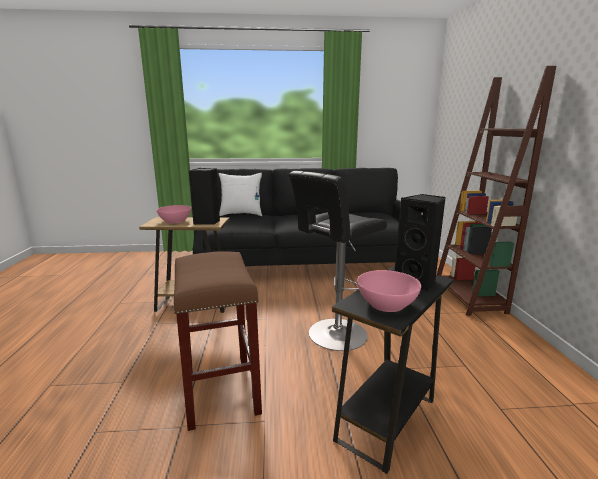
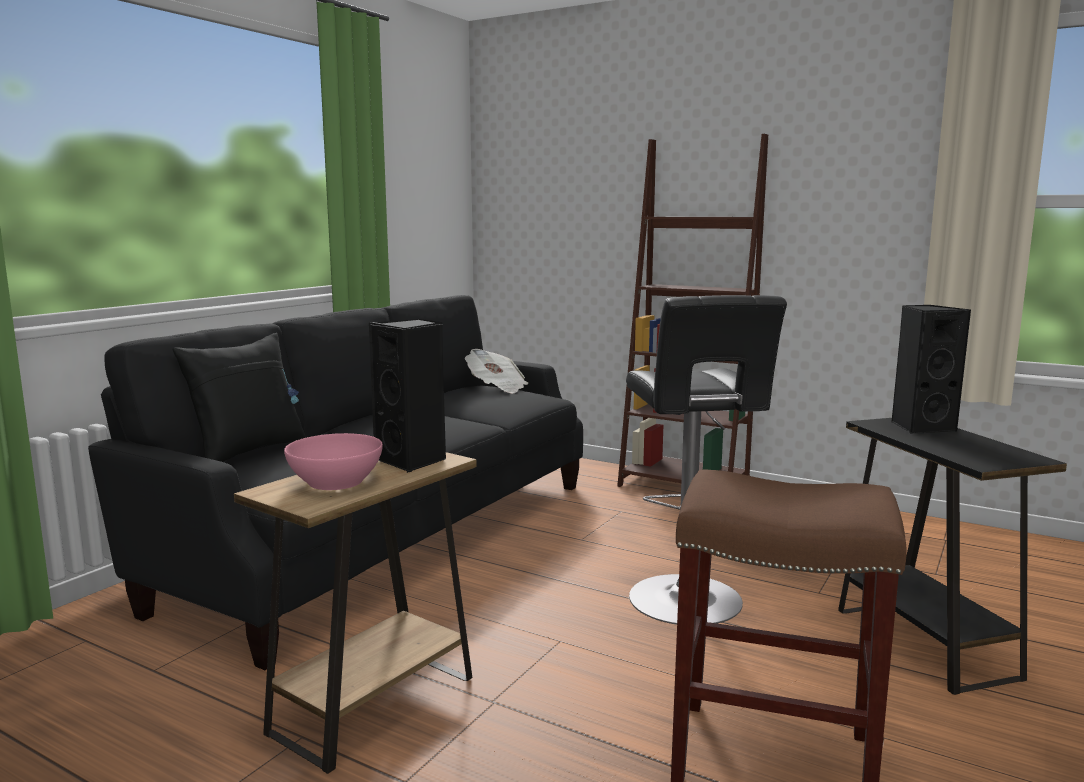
camera: 55 degrees left, 5 degrees down
(241, 214) = (248, 453): white pillow -> black pillow
(383, 215) = (497, 387): none -> newspaper
(386, 304) = (987, 451): pink bowl -> none

